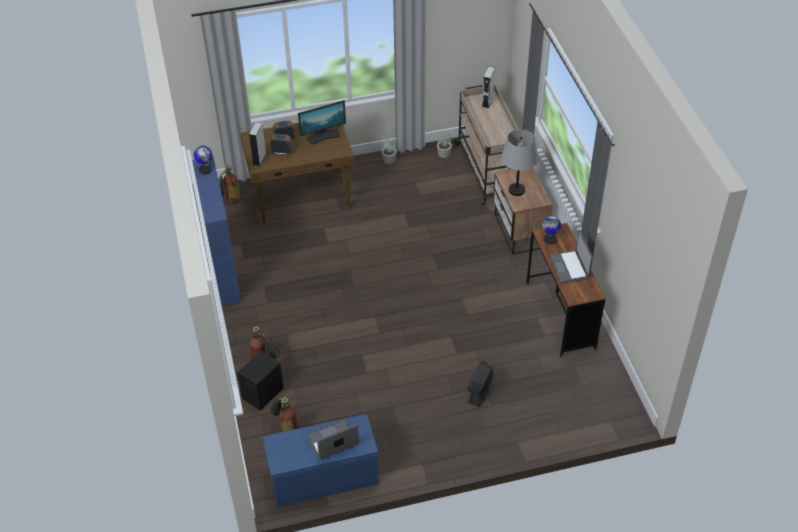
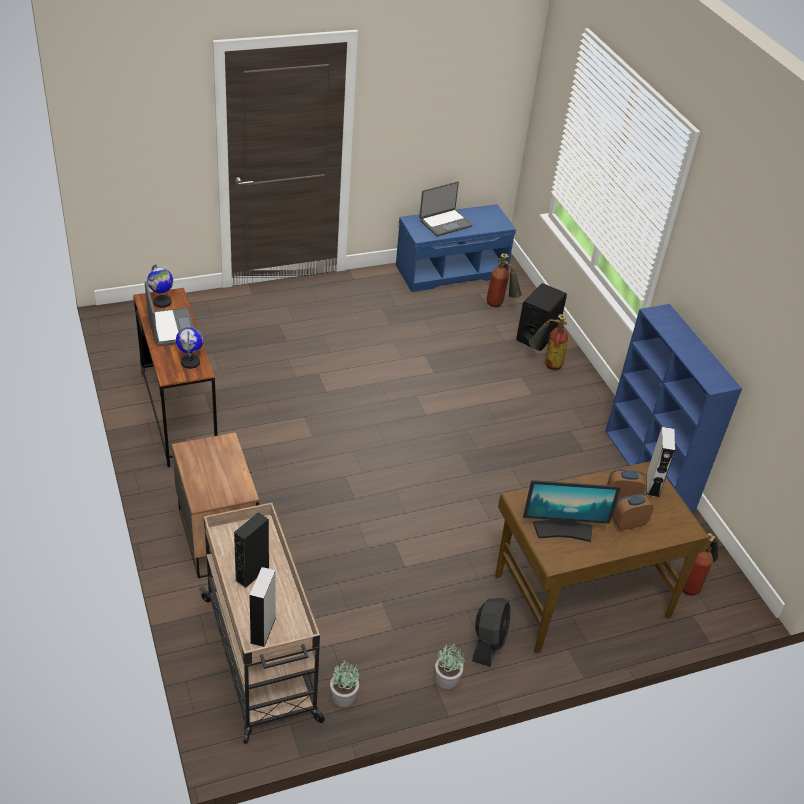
camera: 170 degrees right, 5 degrees down
(205, 169) = (708, 374): globe -> globe (162, 302)
(323, 136) = (563, 530): monitor -> monitor turned 150 degrees counterclockwise
(480, 391) = (291, 336): black fan -> black fan (488, 642)
(495, 125) = (252, 573): none -> black speaker
(516, 190) = (226, 466): grey table lamp -> none

